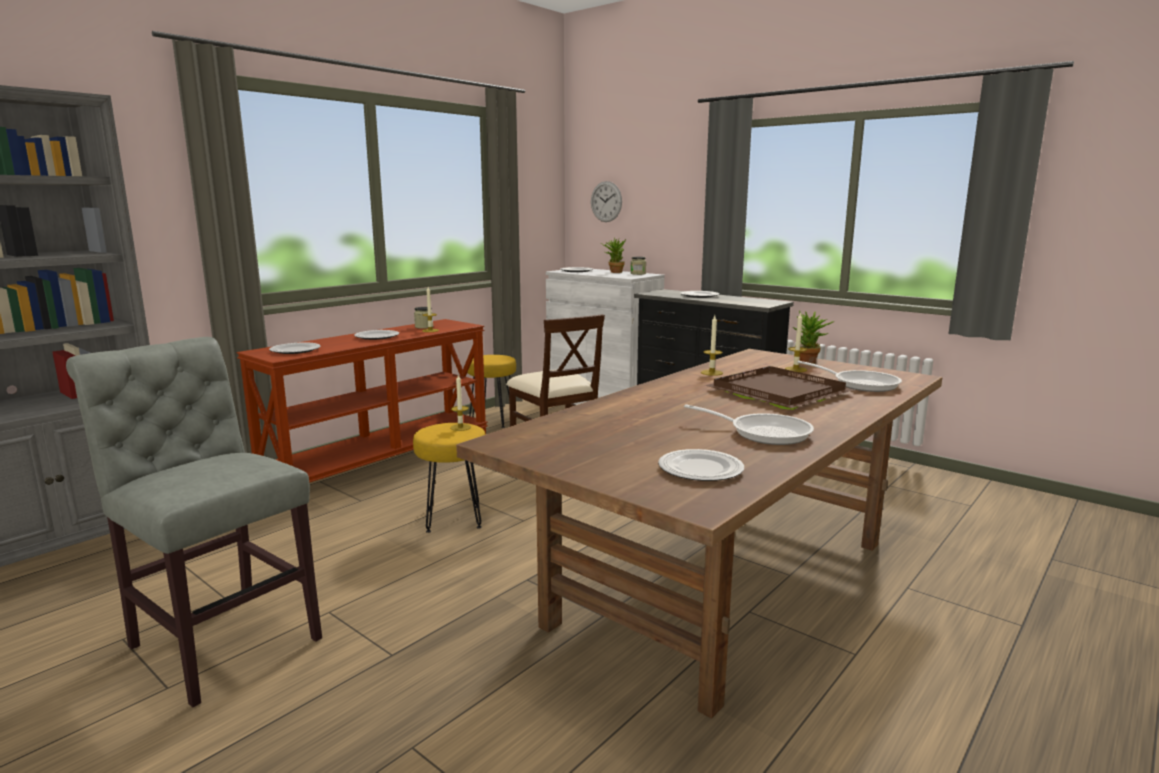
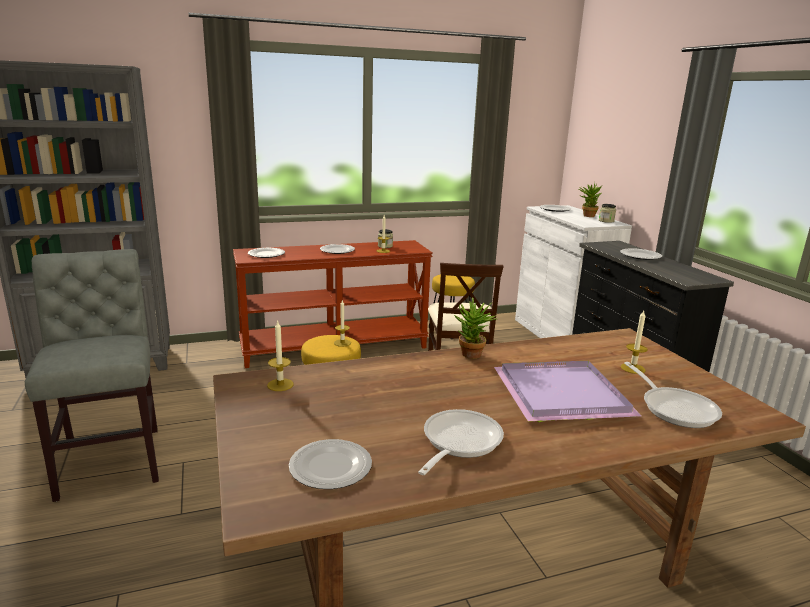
camera: 30 degrees right, 5 degrees up
(606, 201) = (597, 145): wall clock -> none
(711, 372) = (537, 351): candle -> candle (280, 385)
(763, 433) = (458, 442): frying pan -> frying pan turned 120 degrees counterclockwise
(778, 393) = (560, 395): brown tray -> purple tray
(809, 362) = (665, 362): potted plant -> potted plant (472, 356)

